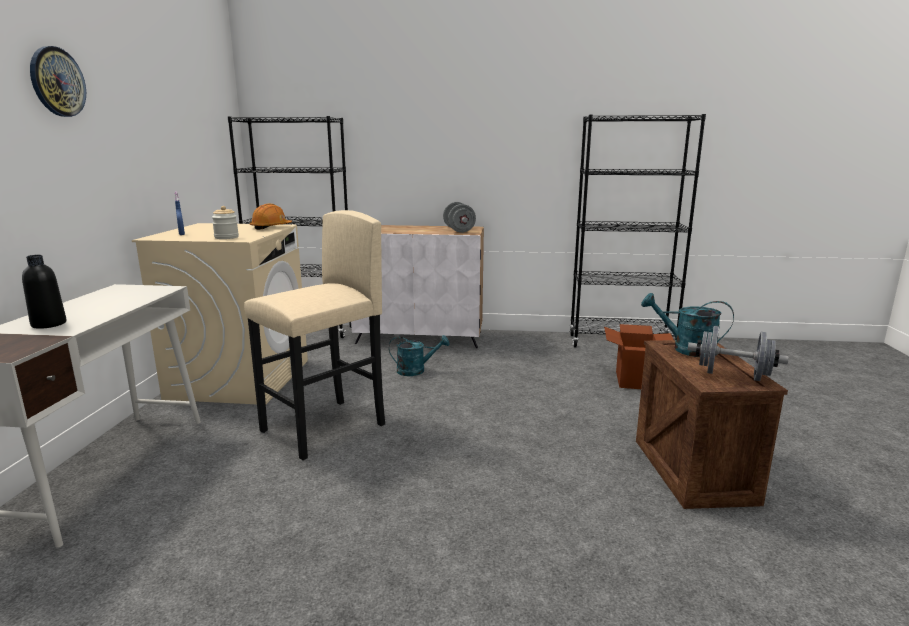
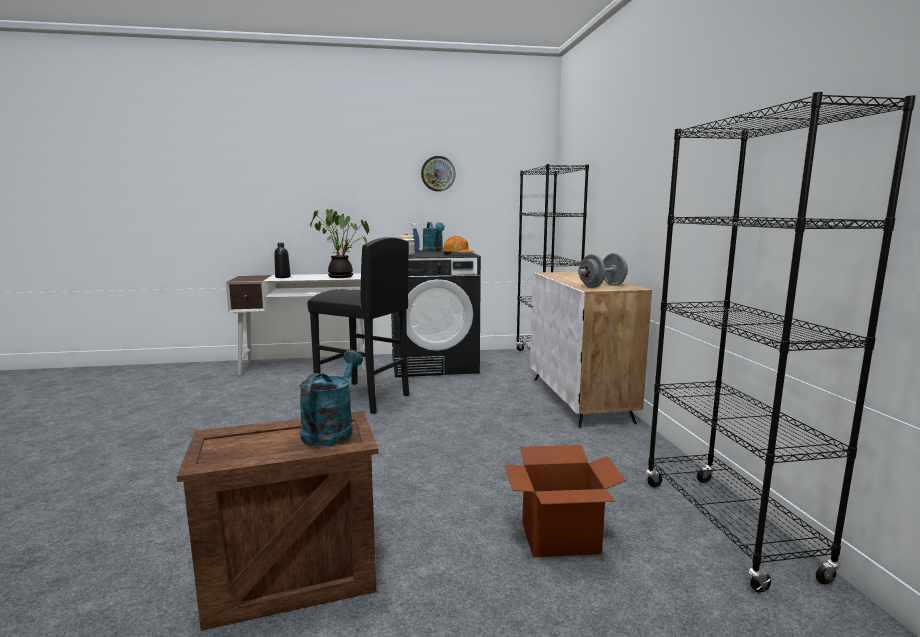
camera: 75 degrees right, 5 degrees down
(57, 82) = (353, 158): wall clock -> wall clock (438, 173)
(131, 294) = (342, 276): none -> potted plant
(240, 378) = (434, 364): beige washing machine -> black washing machine
(324, 428) = (362, 398): beige stool -> black stool
(416, 370) = (489, 409): turquoise watering can -> turquoise watering can (434, 251)
(732, 375) = (235, 448): grey dumbbell -> none

